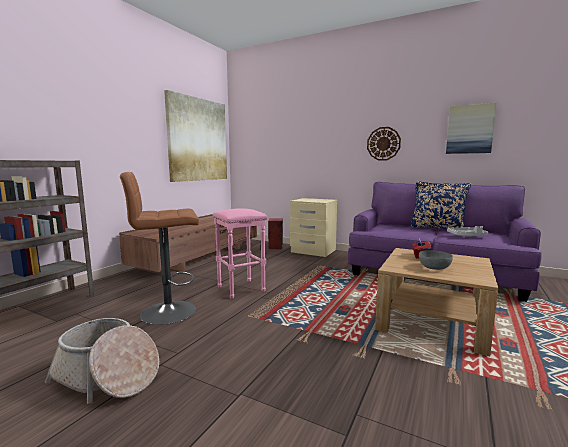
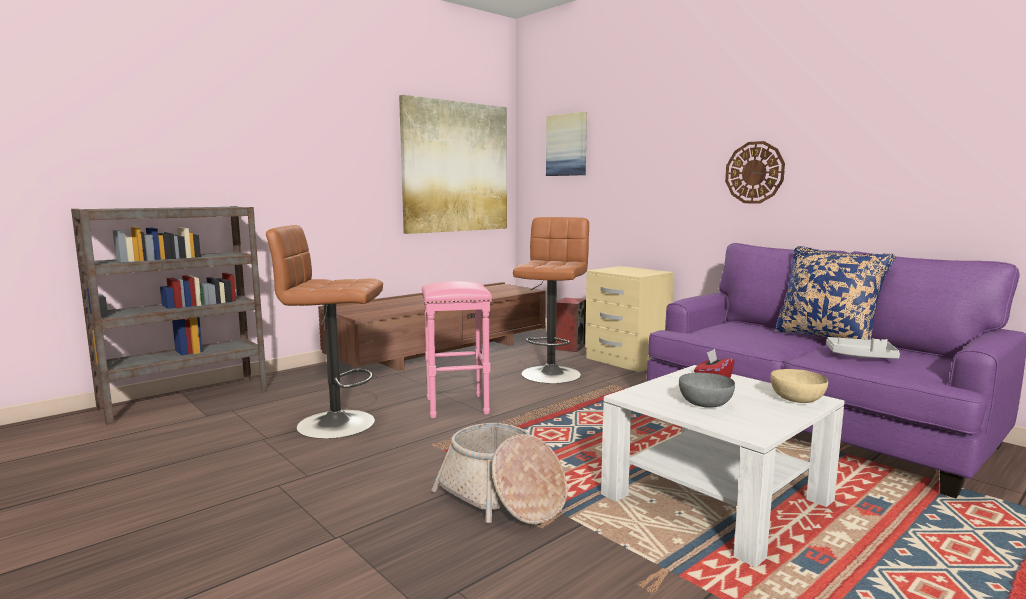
camera: 20 degrees right, 0 degrees up
(108, 377) = (214, 487): basket -> basket (502, 498)
(280, 263) = (551, 374): none -> brown stool
(432, 321) = (716, 498): brown coffee table -> white coffee table
(469, 260) = (796, 399): none -> beige bowl
(470, 129) = (917, 145): picture -> picture (567, 145)

